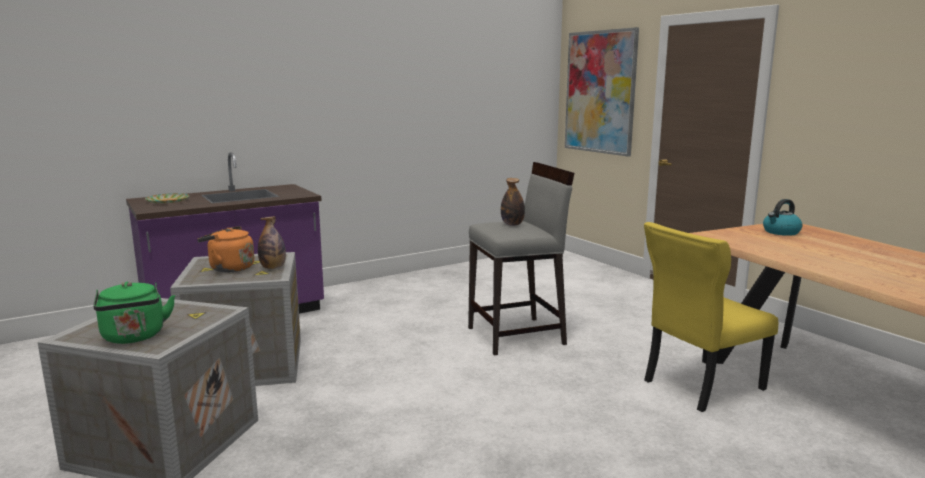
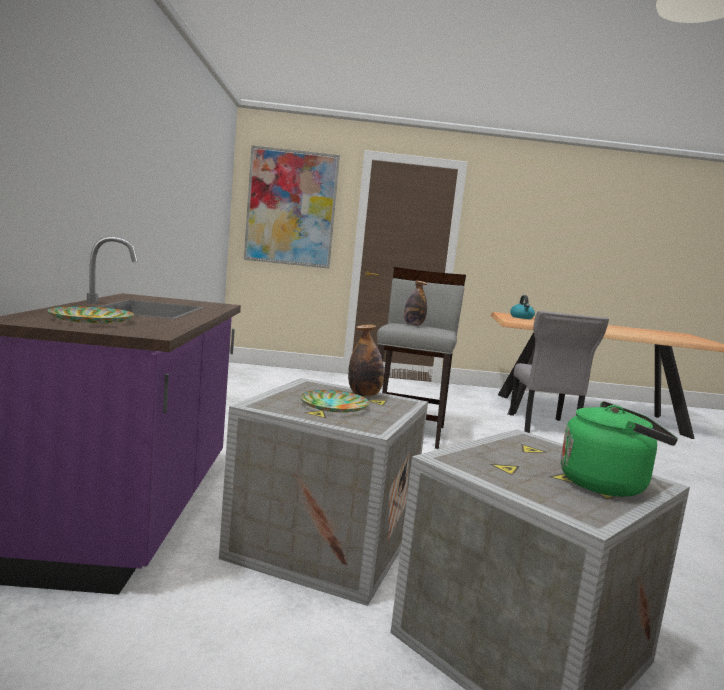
camera: 60 degrees left, 5 degrees down
(229, 268) = (333, 406): orange kettle -> plate
(699, 386) = (543, 427): yellow chair -> grey chair

